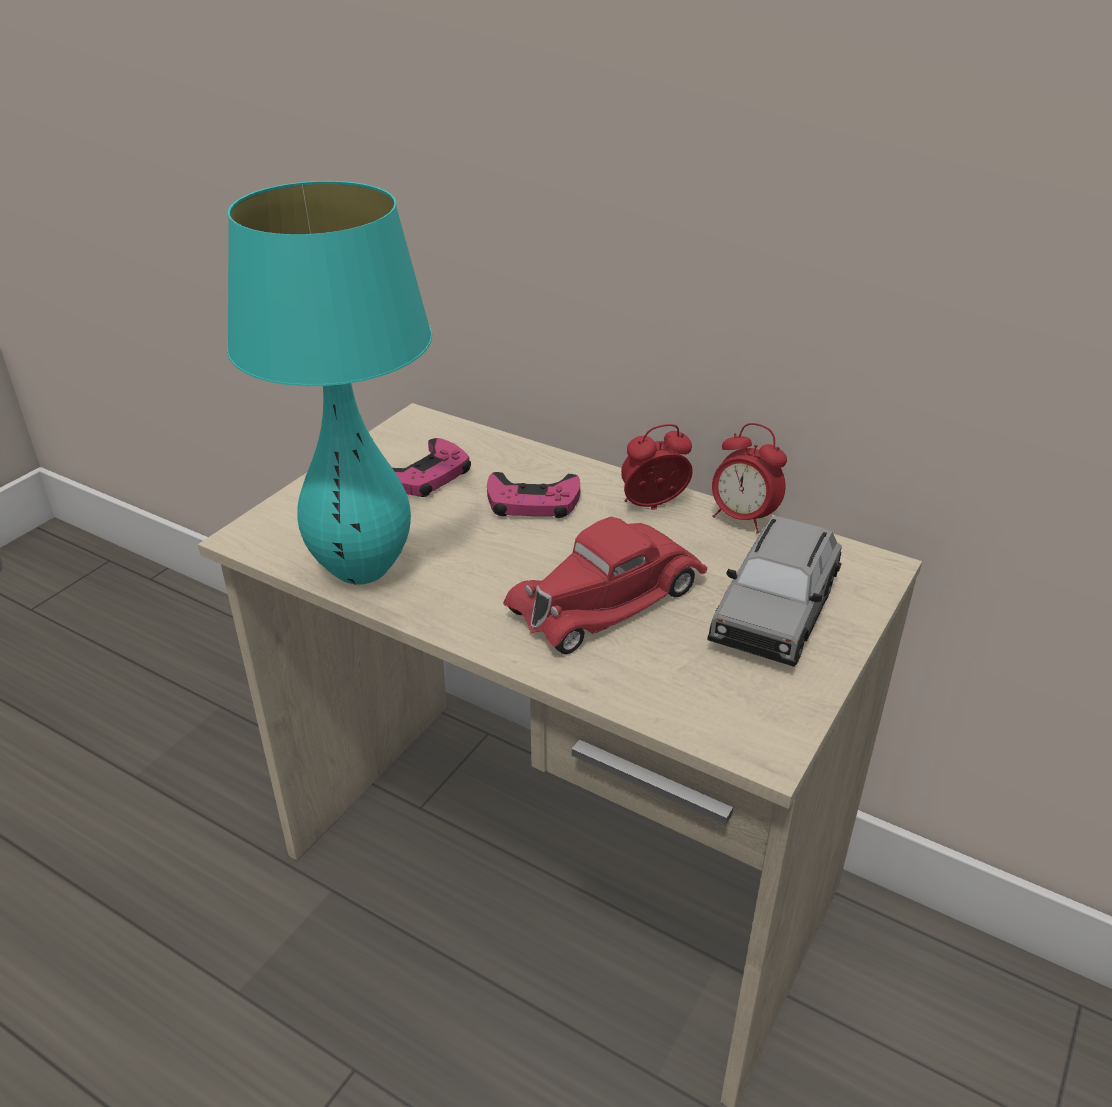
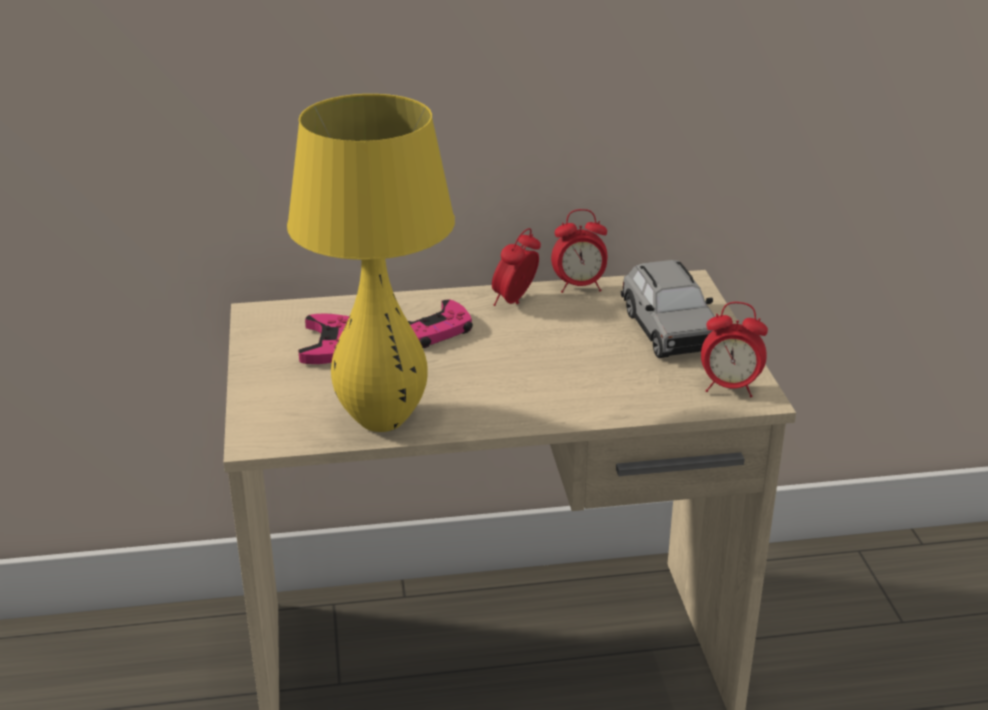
camera: 40 degrees left, 5 degrees down
(361, 570) = (381, 420): turquoise table lamp -> yellow table lamp
(608, 598) = (567, 364): red toy car -> none
(748, 720) = (729, 388): none -> alarm clock

